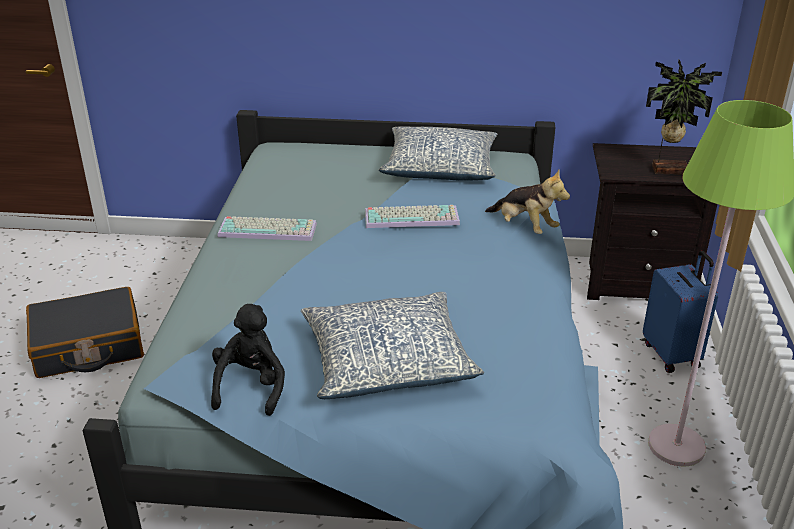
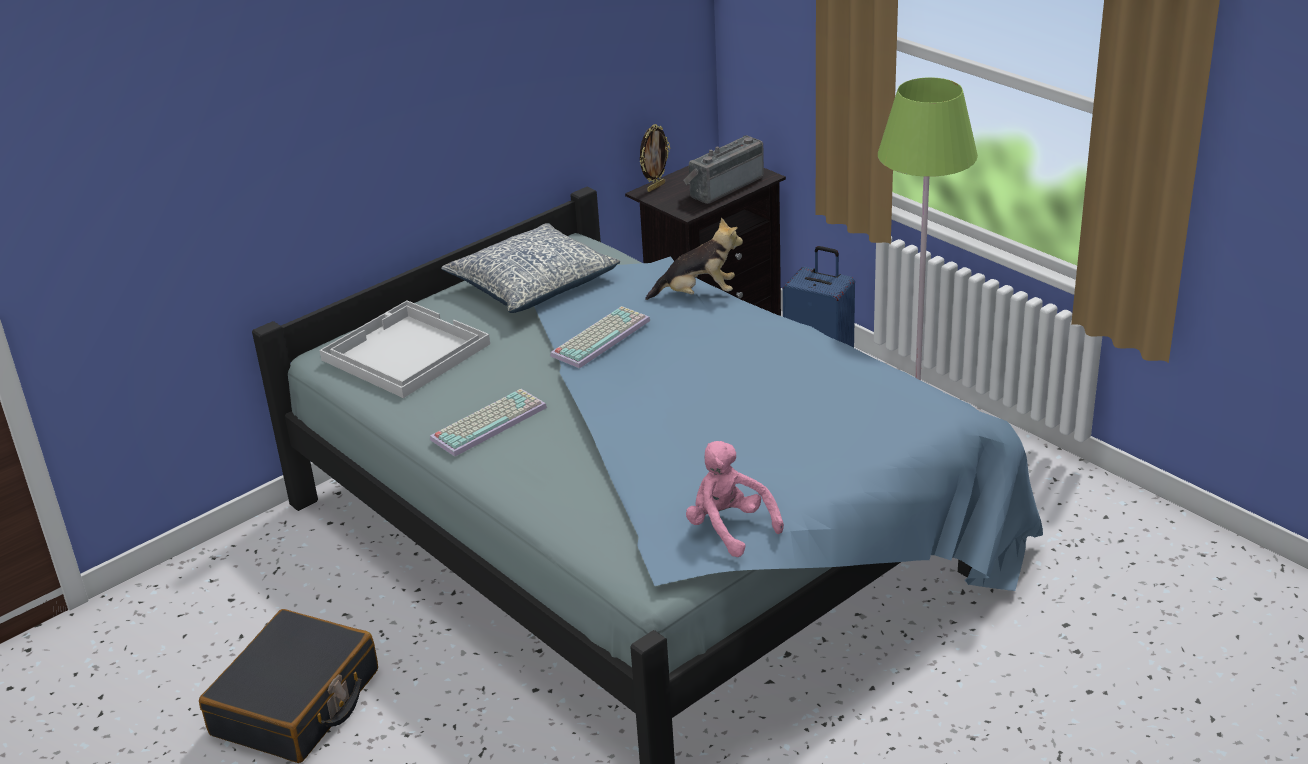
camera: 45 degrees left, 0 degrees up
(251, 387) = (729, 528): black plush toy -> pink plush toy
(307, 167) = (404, 352): none -> white tray
(388, 361) = (791, 445): pillow -> none
(619, 148) = (655, 187): none -> picture frame
(668, 169) = (724, 186): potted plant -> radio

